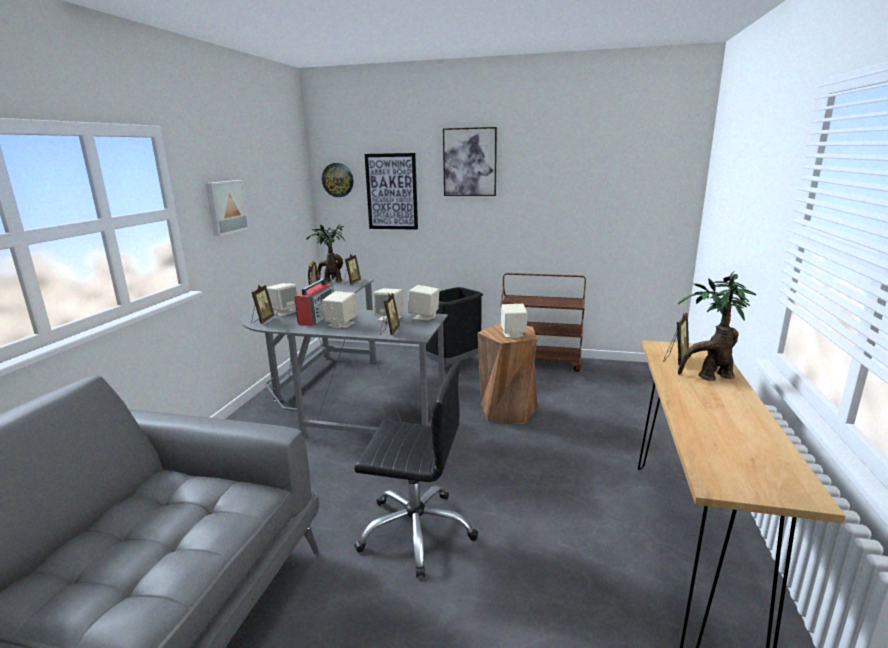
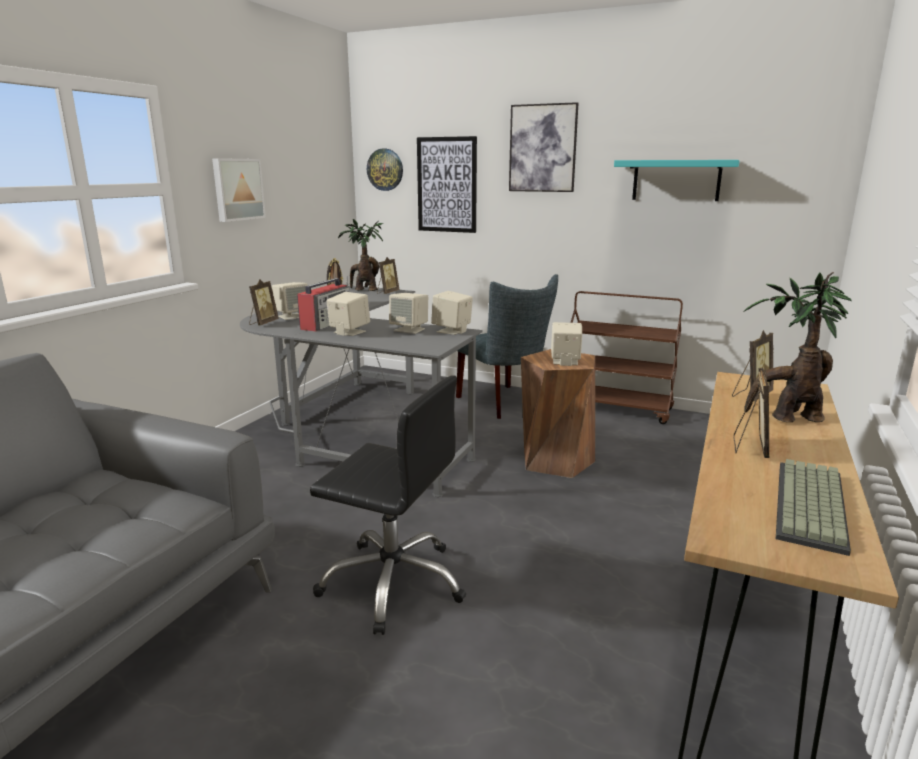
camera: 10 degrees right, 0 degrees up
(389, 332) = (401, 343): picture frame -> picture frame (750, 447)
(453, 364) = (506, 403): black trash can -> grey chair
(574, 186) = (676, 180): none -> turquoise shelf
(760, 450) = (813, 506): none -> keyboard

